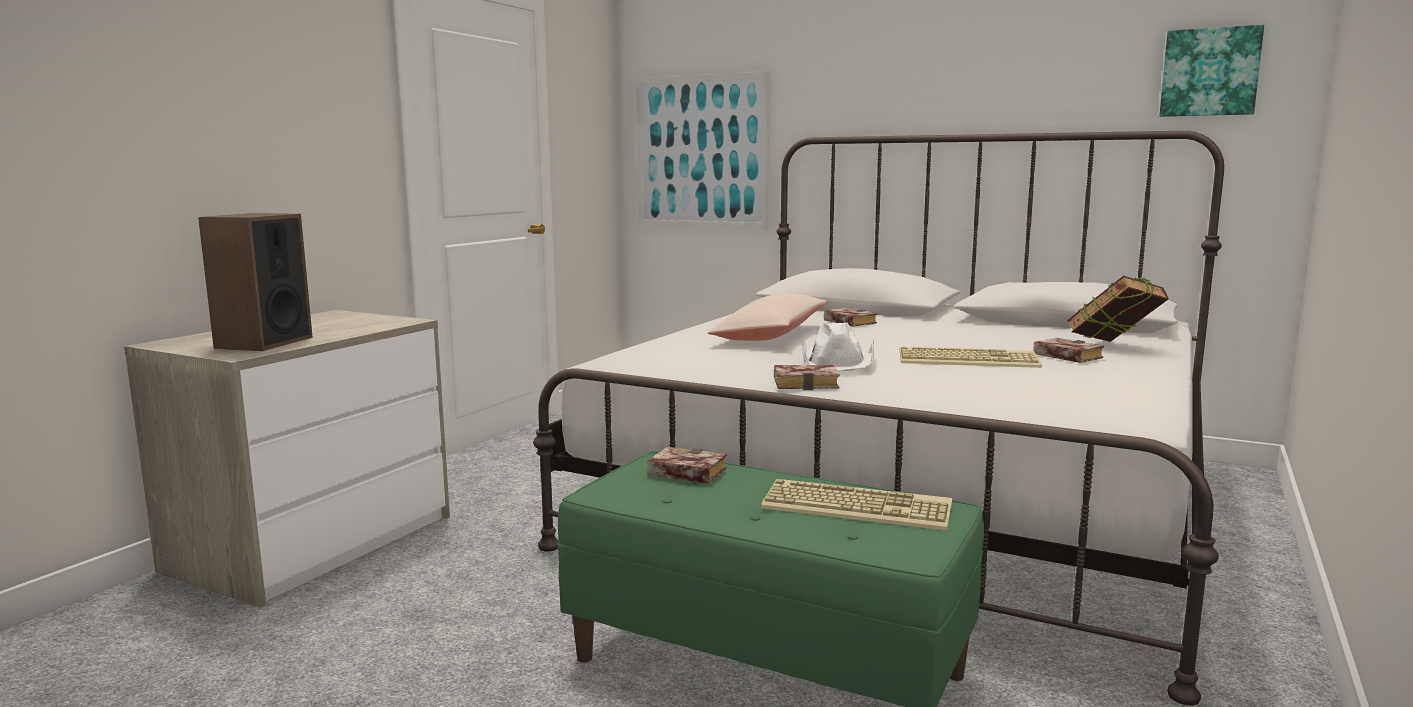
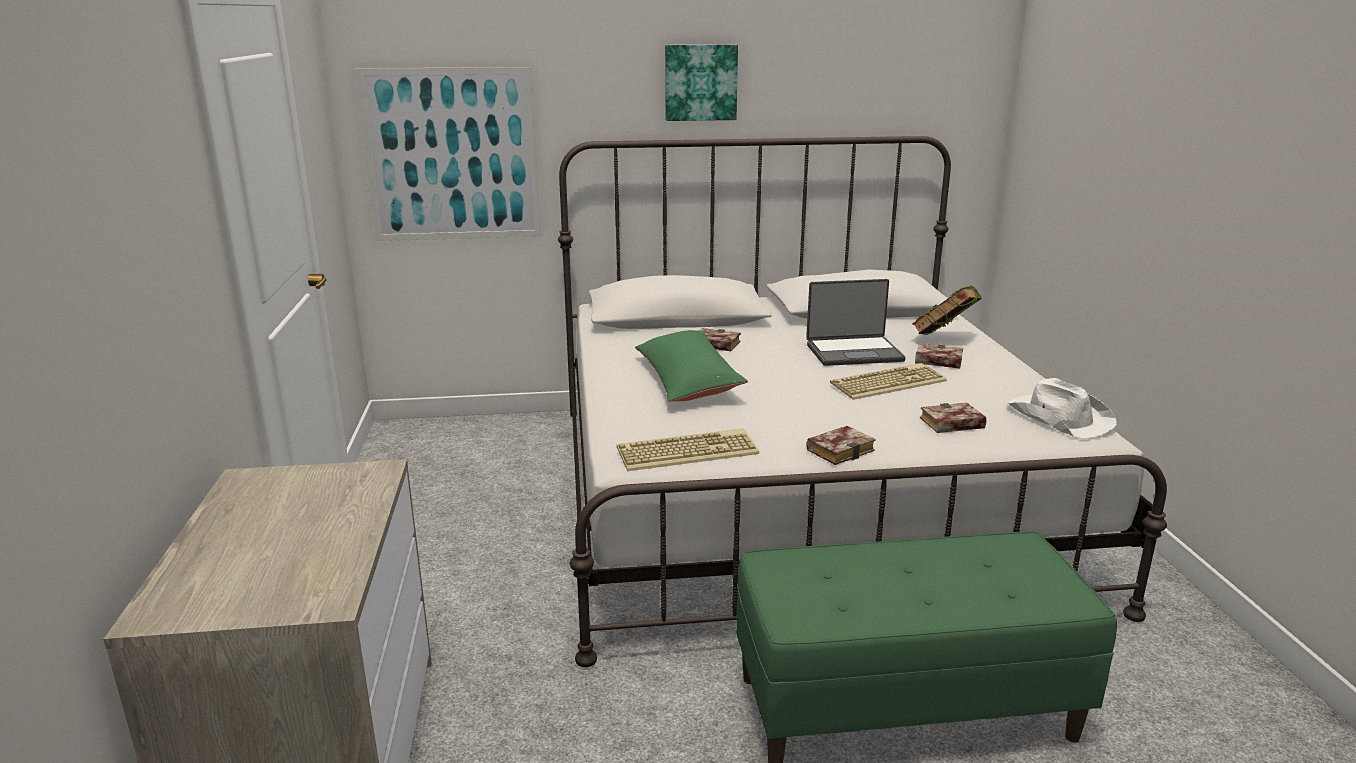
camera: 35 degrees left, 10 degrees up
(263, 342) = (299, 568): speaker -> none
(683, 473) = (813, 571): book -> book (950, 424)
(770, 335) = (687, 380): beige pillow -> green pillow
(838, 362) = (809, 411): white hat -> white hat (1059, 417)
(858, 506) = (978, 562): keyboard -> keyboard (688, 451)
(981, 341) = (854, 352): none -> laptop
(1210, 72) = (936, 85): picture -> picture (700, 82)

